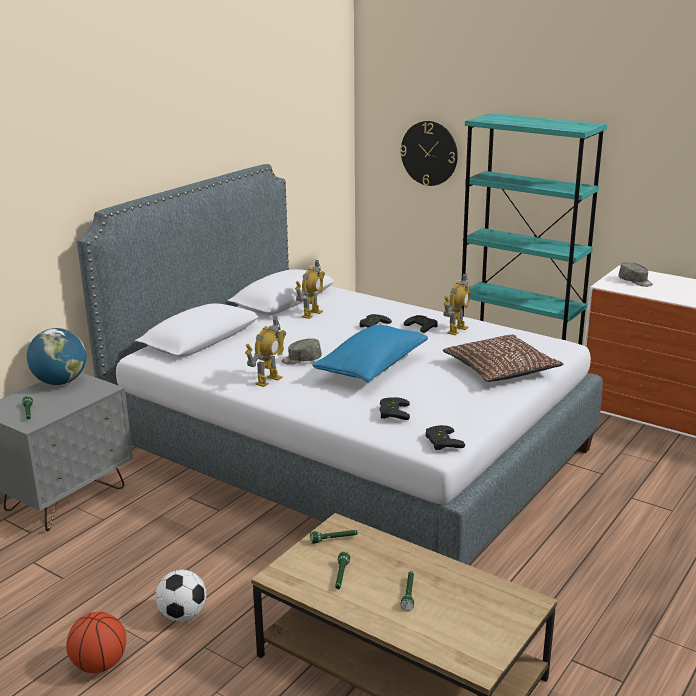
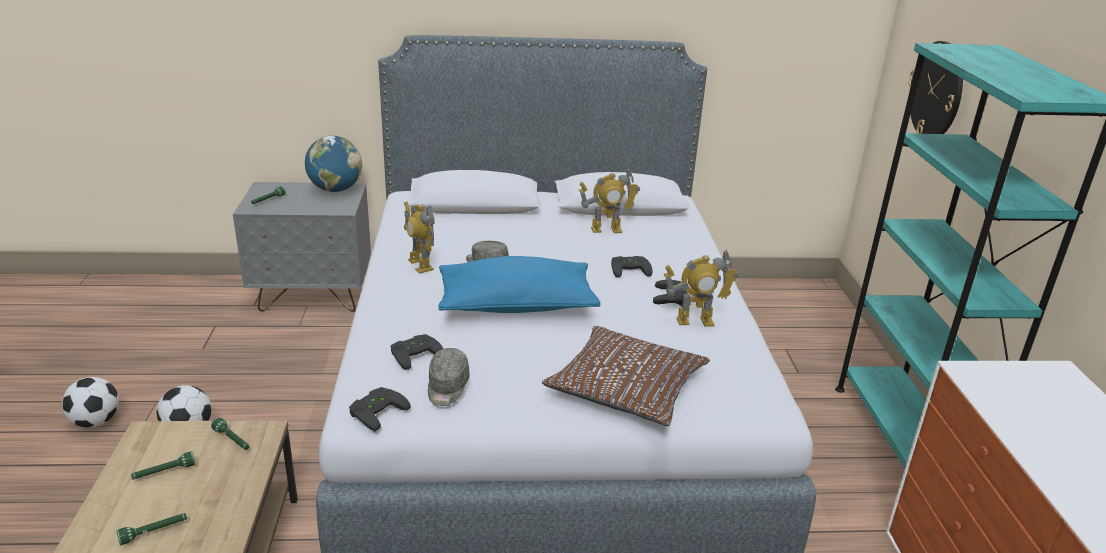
camera: 50 degrees right, 5 degrees up
(99, 665) = (96, 422): basketball -> football
(268, 380) = (420, 265): toy robot -> toy robot turned 60 degrees clockwise
(635, 281) = (1031, 393): grey cap -> grey cap (447, 387)

